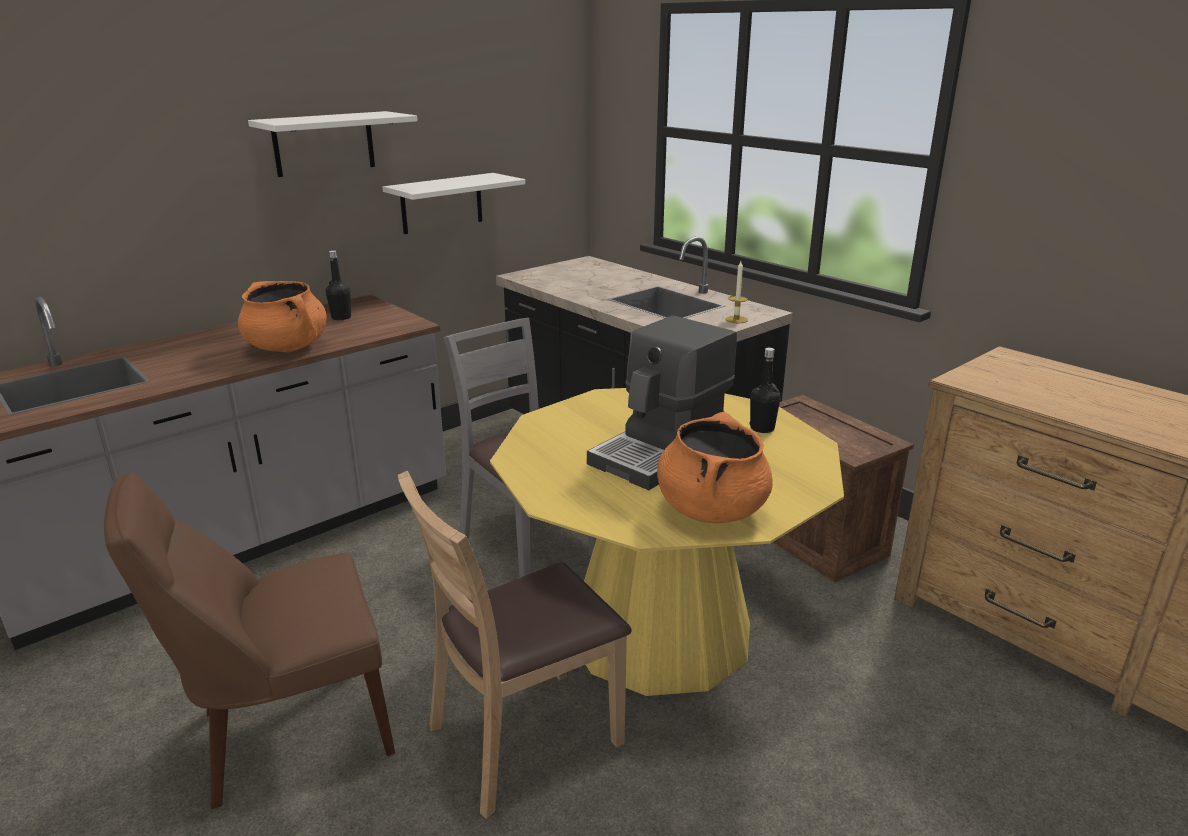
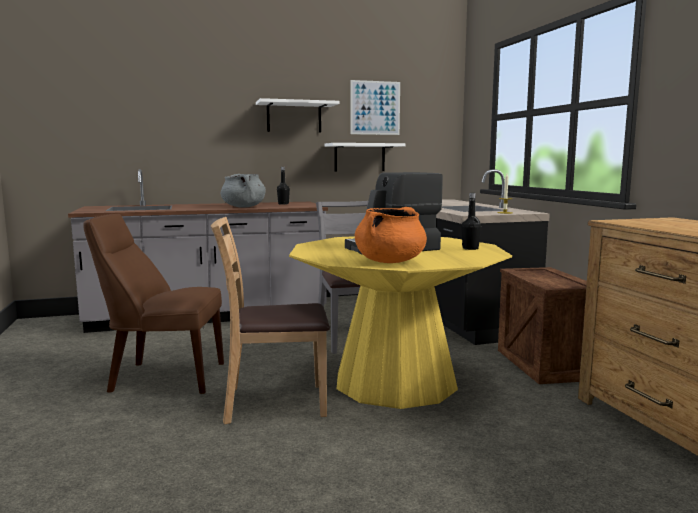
camera: 25 degrees right, 15 degrees down
(288, 347) = (243, 207): orange cooking pot -> grey cooking pot
(460, 111) = (375, 108): none -> picture

